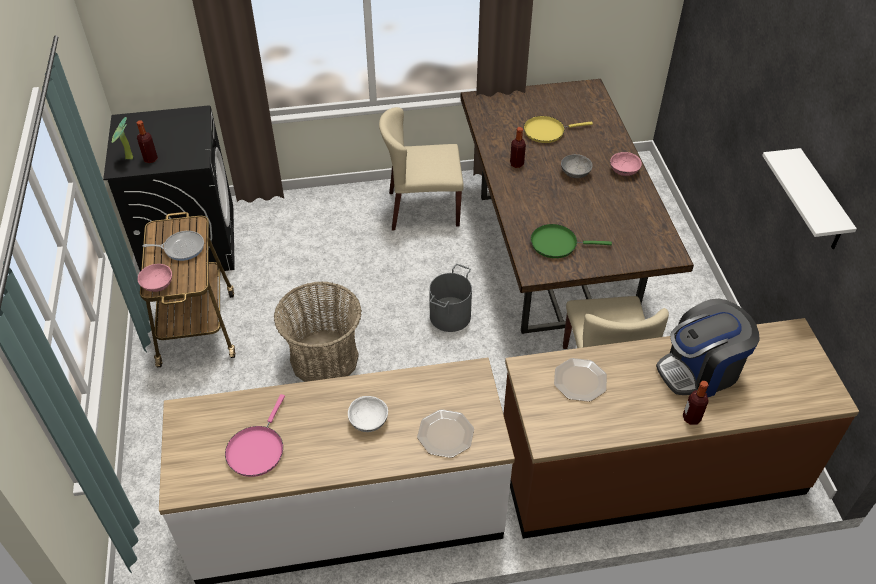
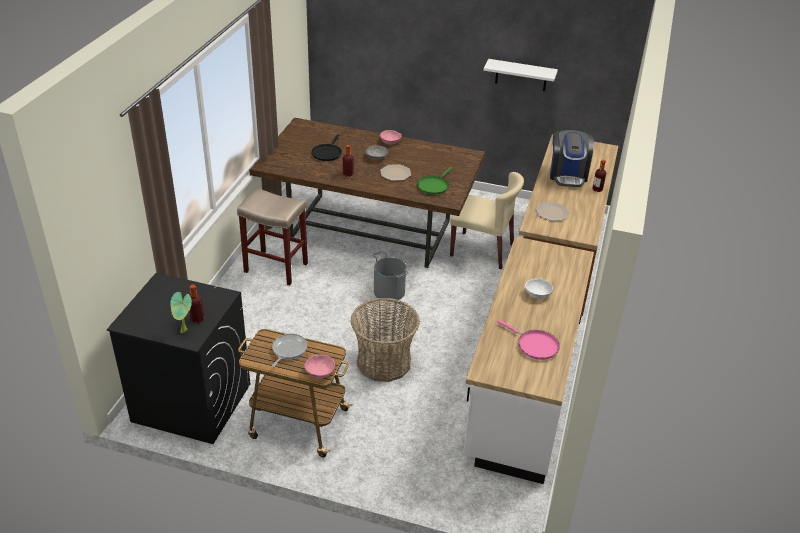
camera: 65 degrees left, 10 degrees down
(423, 209) = (275, 268): beige chair -> beige stool
(445, 434) = (563, 269): plate -> plate (395, 173)
(547, 131) = (327, 153): yellow frying pan -> black frying pan

